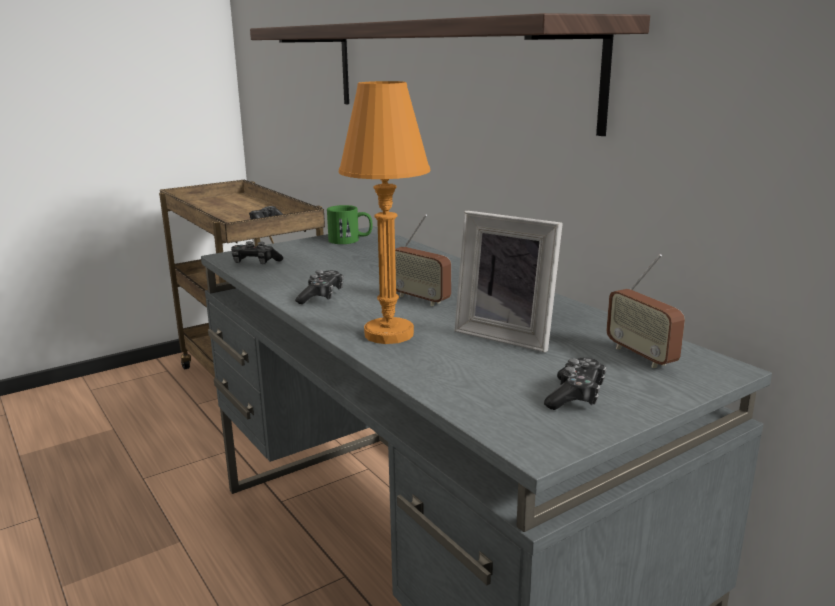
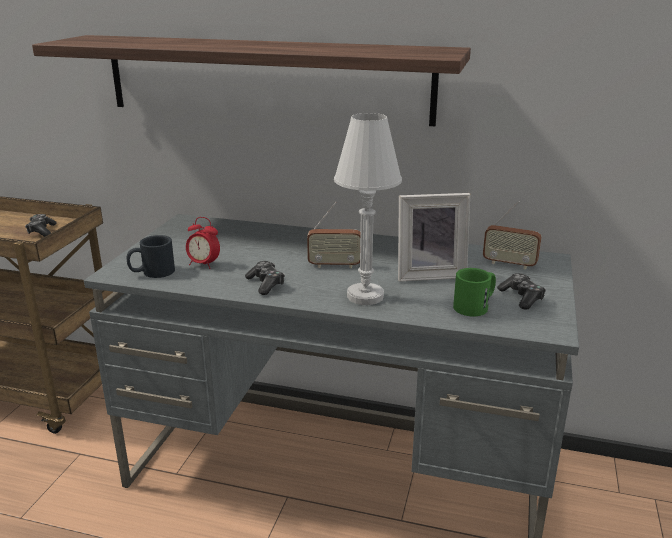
camera: 40 degrees left, 5 degrees up
(255, 263) = (152, 272): game controller -> black mug
(306, 267) = (203, 264): none -> alarm clock
(350, 240) = (187, 231): green mug -> green mug (475, 306)
(388, 334) = (365, 296): orange table lamp -> white table lamp

